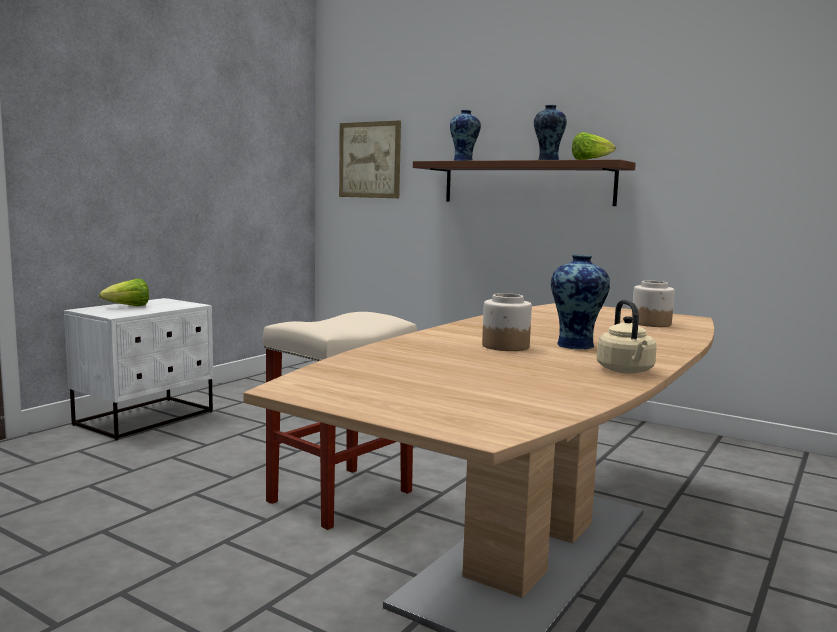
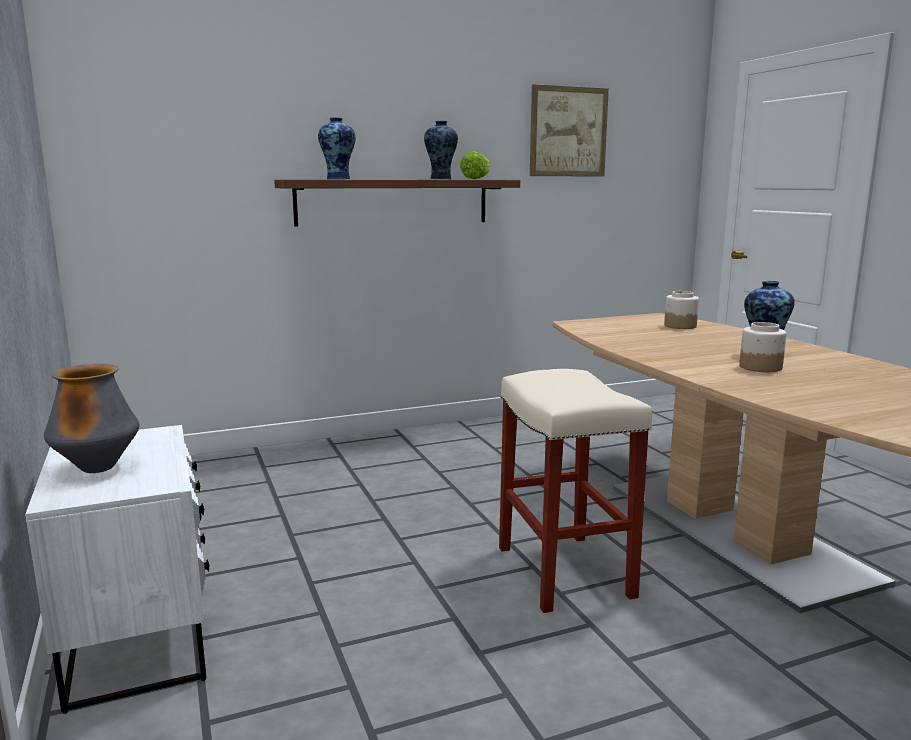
camera: 55 degrees left, 5 degrees up
(128, 307) = (98, 468): lettuce -> vase
(369, 160) = (162, 174): picture -> picture (568, 132)
(626, 371) = (859, 362): beige kettle -> none

